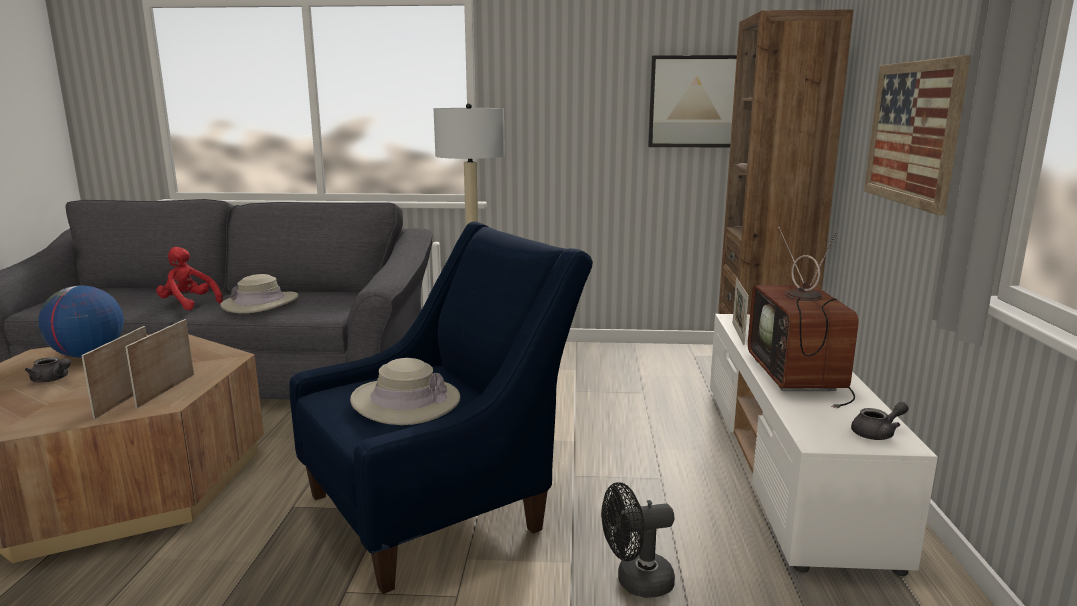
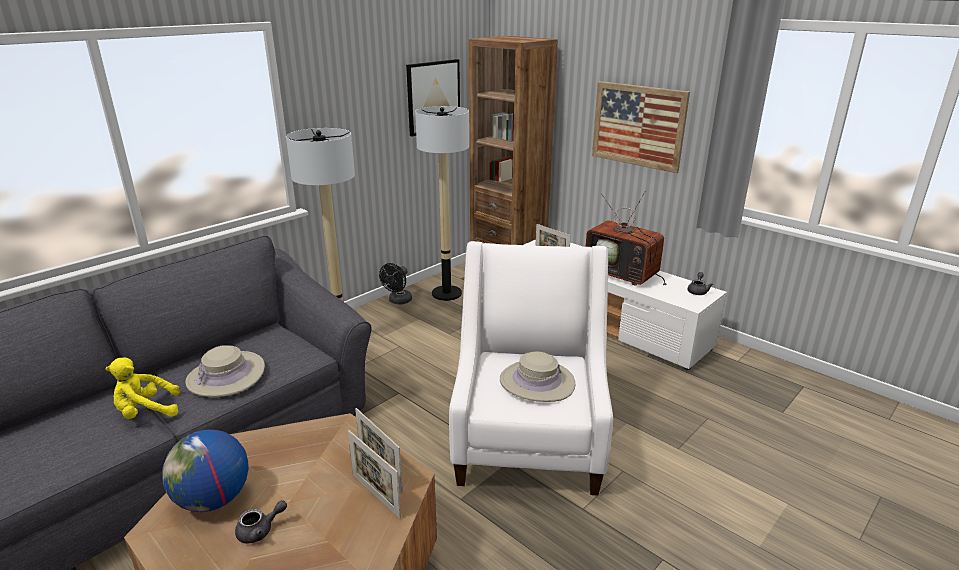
camera: 50 degrees left, 10 degrees up
(188, 304) = (146, 412): red plush toy -> yellow plush toy
(440, 506) = (529, 440): blue armchair -> white armchair
(636, 582) = (659, 413): black fan -> black fan (398, 301)
(649, 361) = (446, 293): none -> floor lamp

